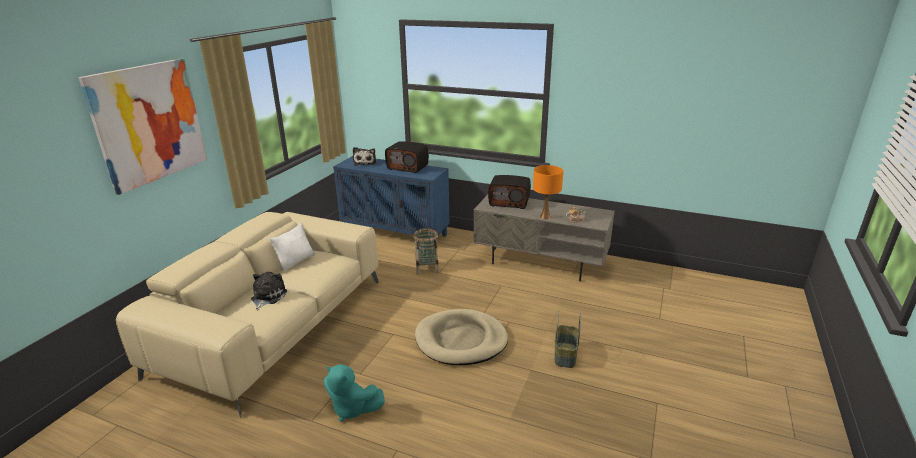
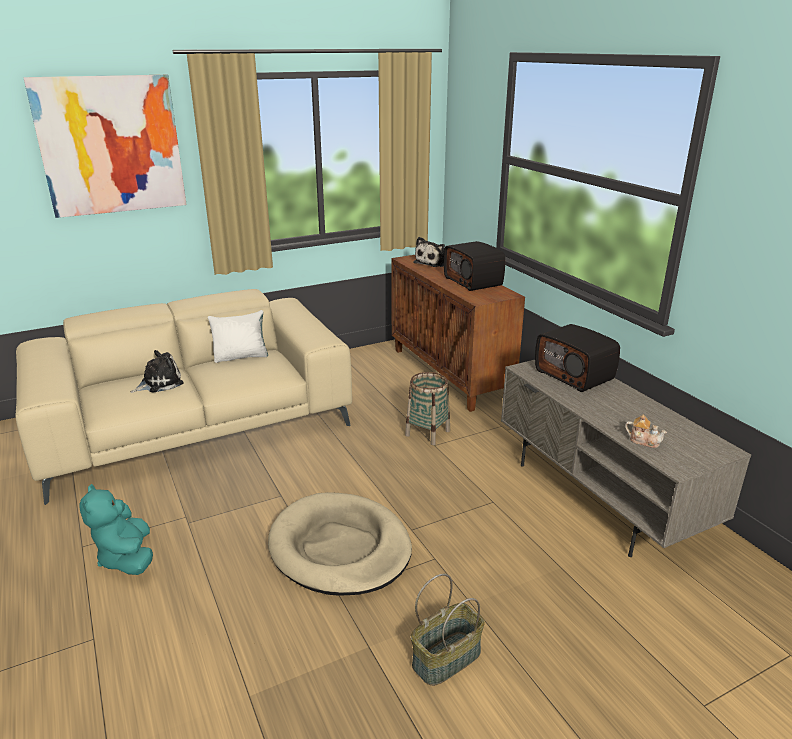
camera: 40 degrees right, 0 degrees up
(395, 233) = (450, 374): blue cabinet -> brown cabinet
(545, 217) = (598, 417): orange table lamp -> none

